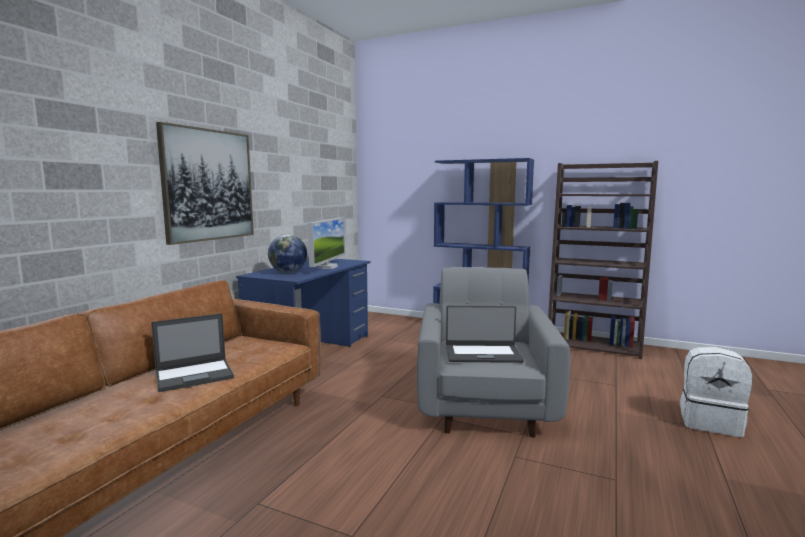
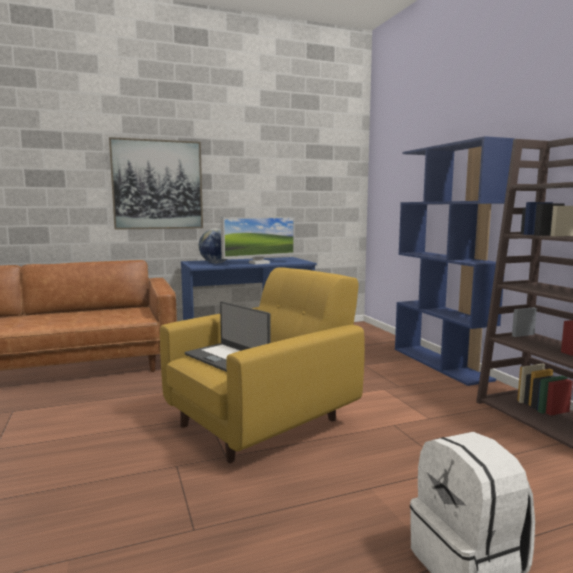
camera: 45 degrees right, 0 degrees up
(195, 375) = (58, 319): laptop -> none
(484, 403) = (264, 421): grey armchair -> yellow armchair

